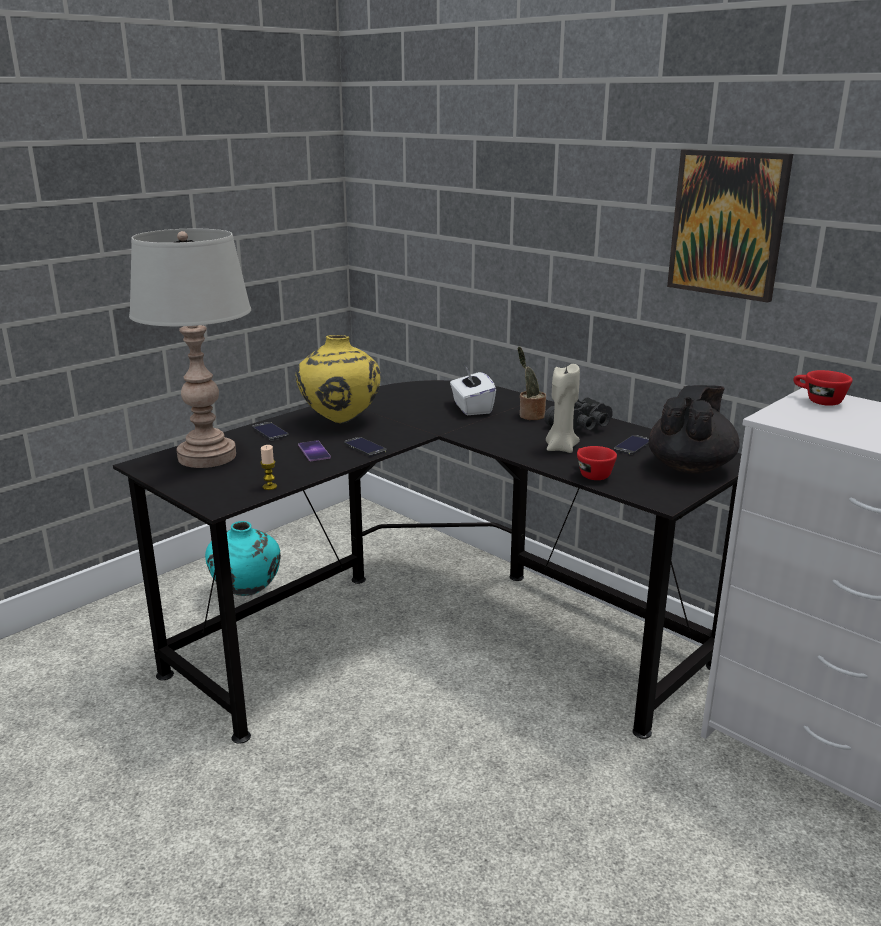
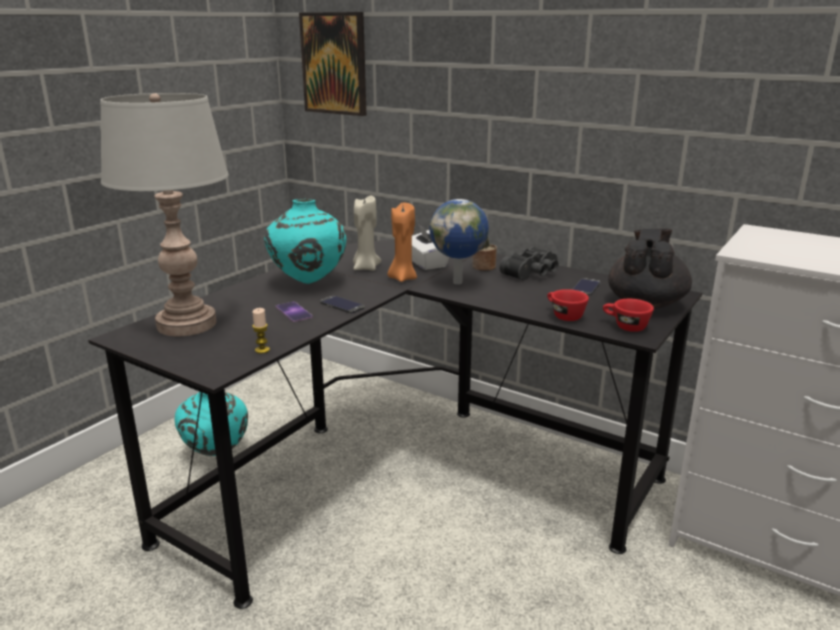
camera: 10 degrees left, 0 degrees up
(270, 432) = (243, 296): phone -> none
(340, 422) = (308, 282): yellow vase -> turquoise vase
(439, 423) = (402, 278): none -> orange candle
(496, 431) = (458, 282): none -> globe
(560, 448) = (524, 294): beige candle -> beige candle (366, 268)
(728, 224) = (665, 81): picture -> picture (334, 64)
(818, 401) = (766, 236): red cup -> red cup (625, 326)

